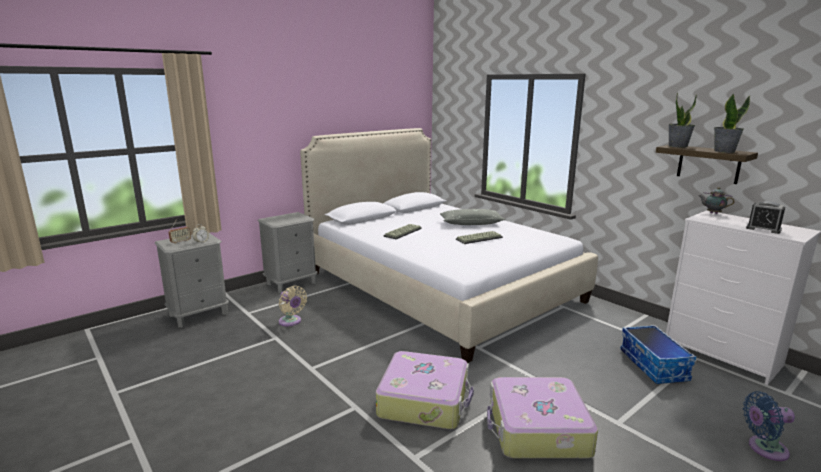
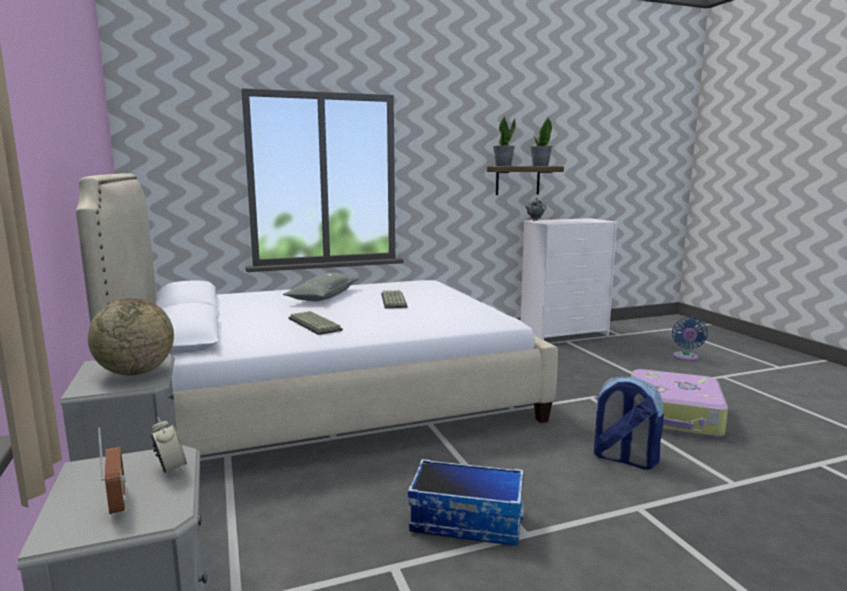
camera: 70 degrees left, 5 degrees down
(287, 220) = (136, 372): none -> globe
(291, 322) = (338, 541): beige fan -> none
(425, 400) = (623, 459): suitcase -> backpack
(654, 365) = (574, 354): storage box -> storage box (467, 521)
(763, 229) = (583, 221): alarm clock -> none

